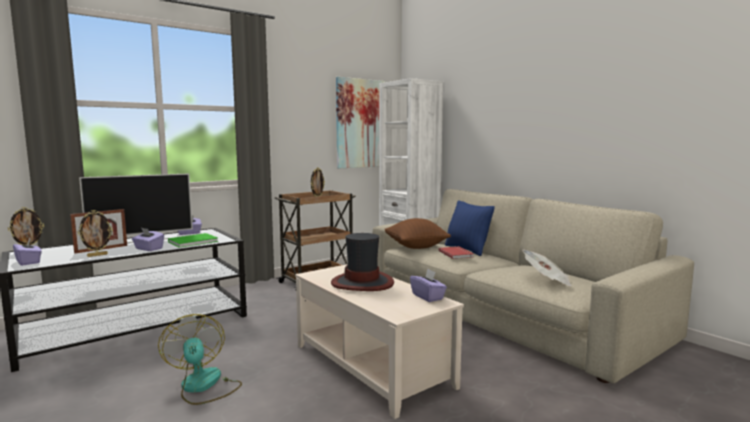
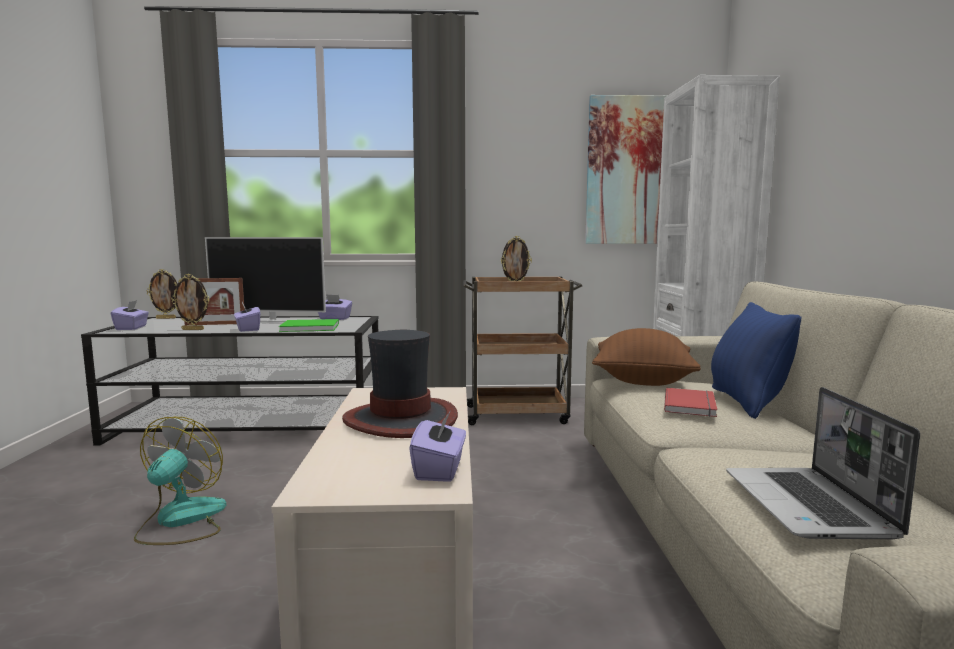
camera: 35 degrees right, 0 degrees up
(547, 280) = (809, 505): newspaper -> laptop

